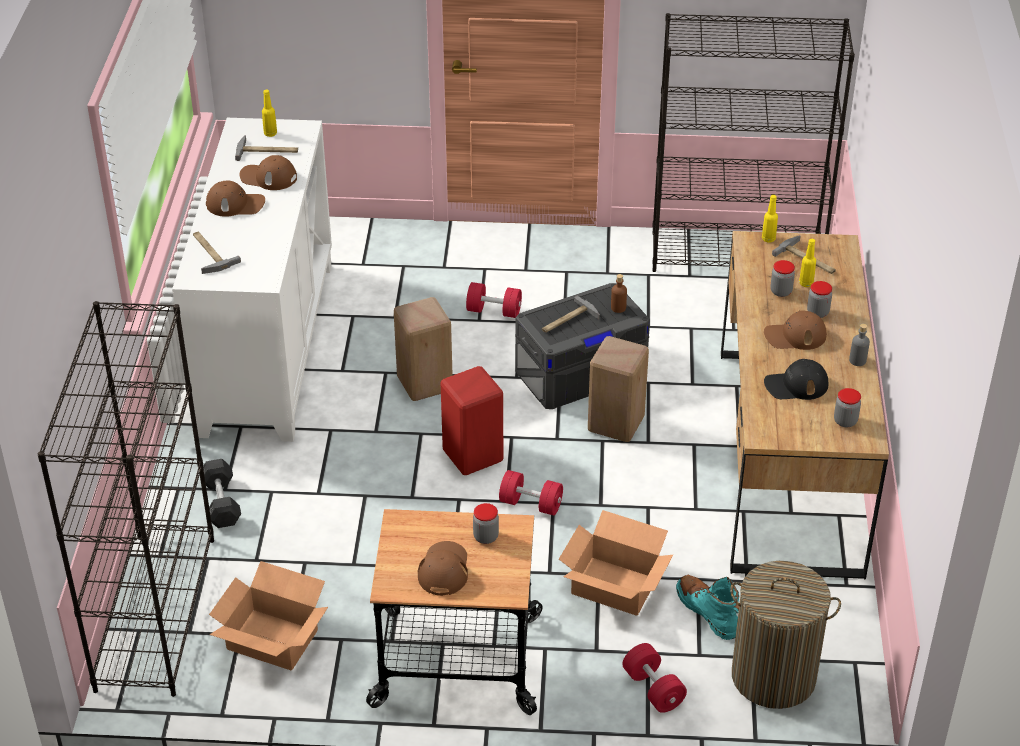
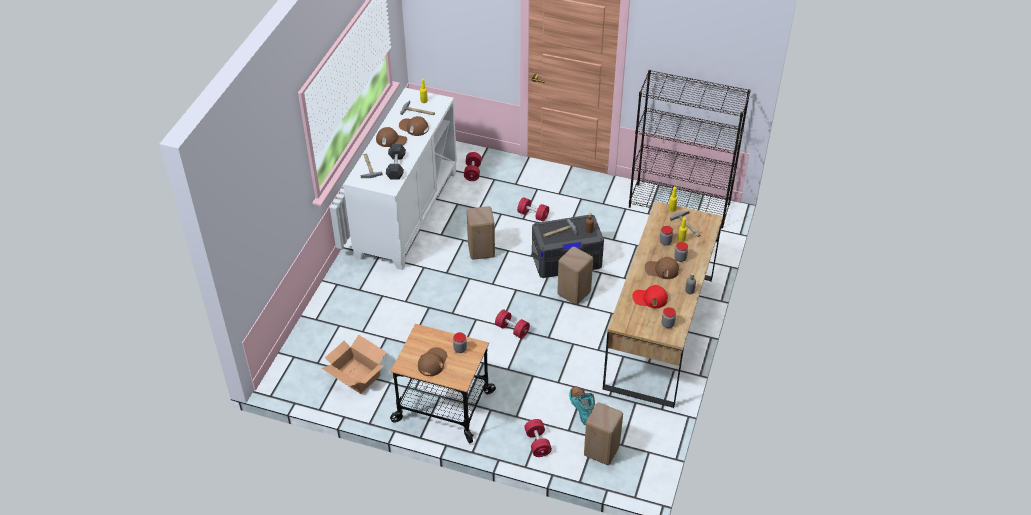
camera: 15 degrees right, 5 degrees up
(155, 612) = (304, 348): black bookcase -> none
(221, 503) = (355, 297): grey dumbbell -> grey dumbbell (396, 167)
(361, 260) = (472, 172): none -> red dumbbell
(471, 455) = (491, 296): red stool -> none
(614, 587) = (538, 384): cardboard box -> none
(773, 676) = (602, 450): laundry basket -> beige stool
(795, 385) = (650, 298): black cap -> red cap

